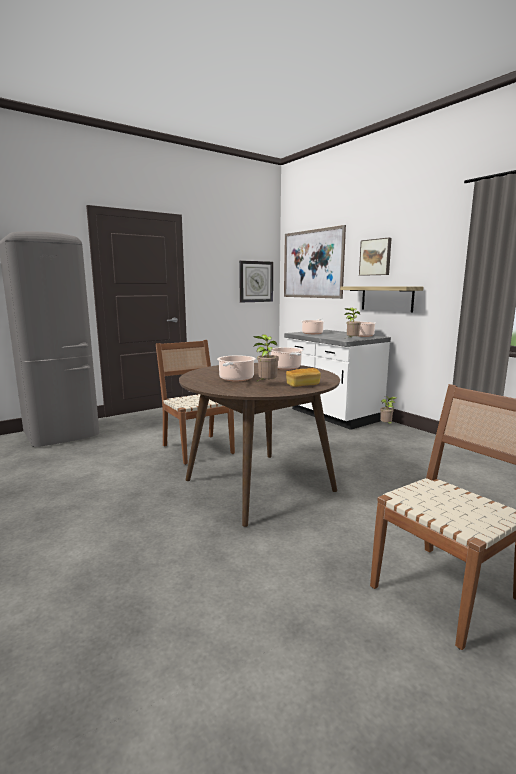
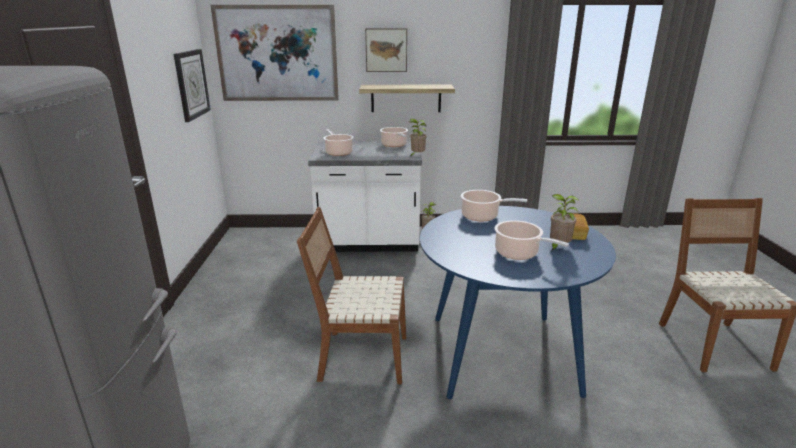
camera: 55 degrees left, 10 degrees up
(259, 485) = (502, 354): brown dining table -> blue dining table

